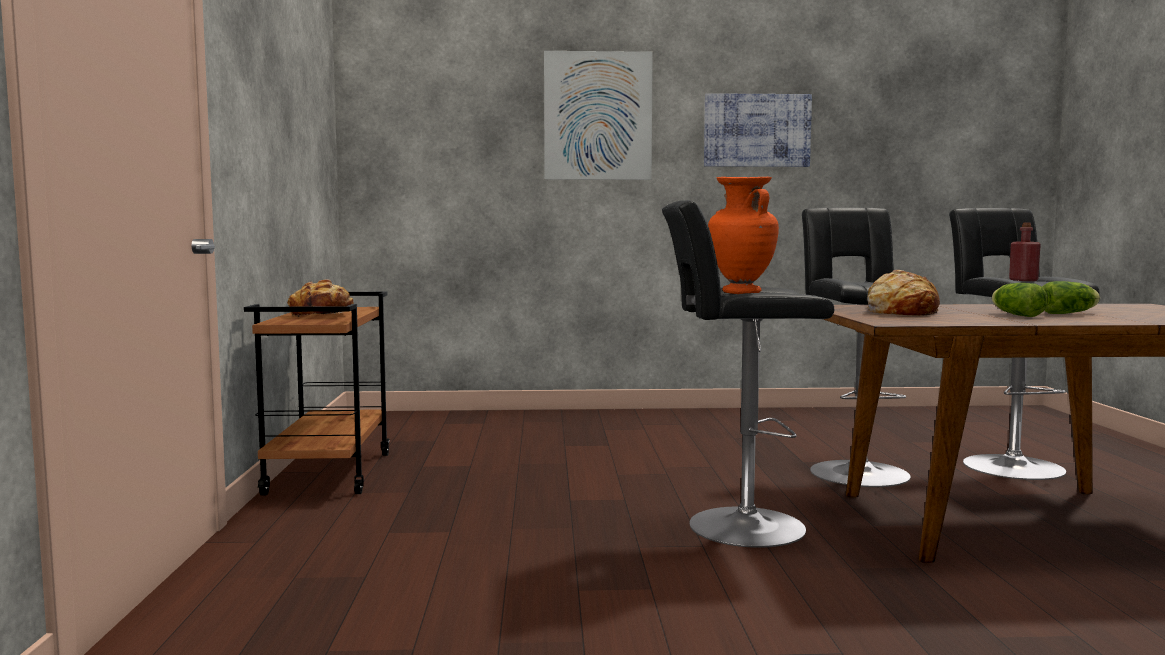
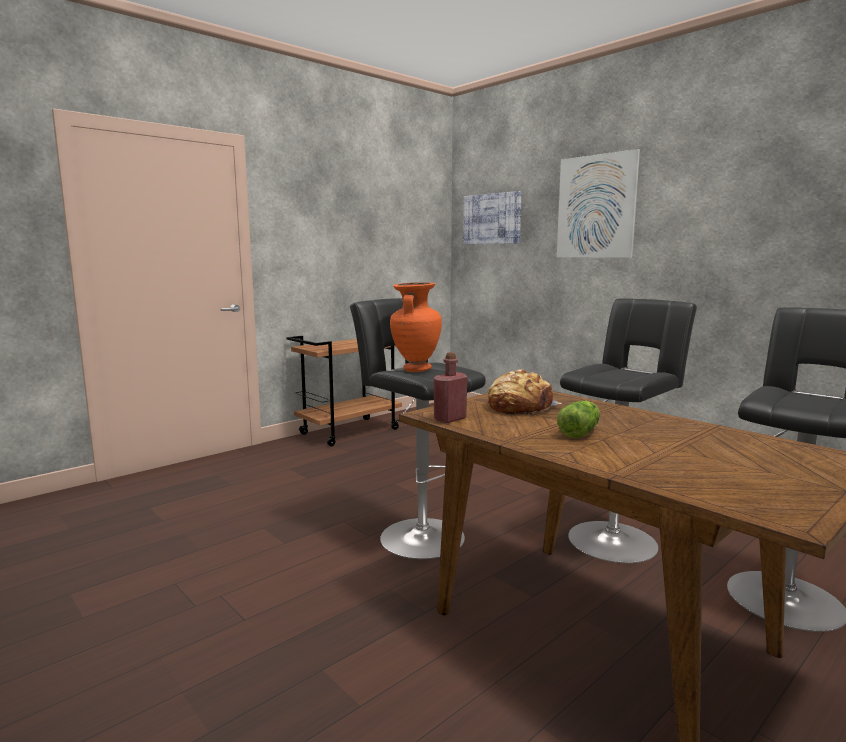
camera: 50 degrees right, 5 degrees up
(322, 315) = (343, 344): bread -> none
(757, 130) = (729, 211): picture -> picture (492, 219)
(1023, 280) = (807, 398): red bottle -> red bottle (450, 419)
(1069, 313) = (646, 444): lettuce -> none

